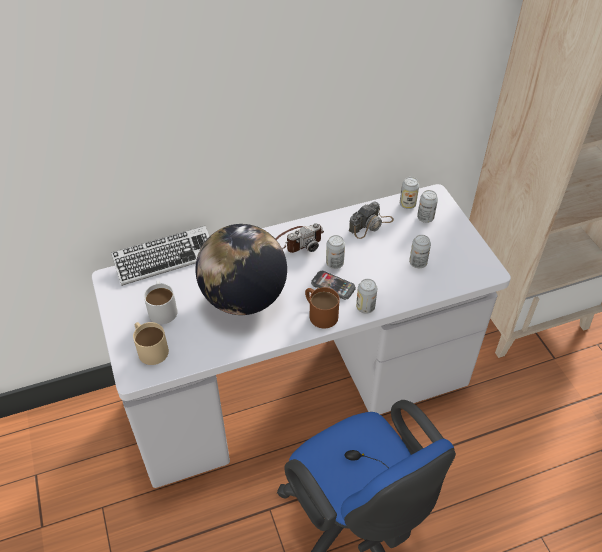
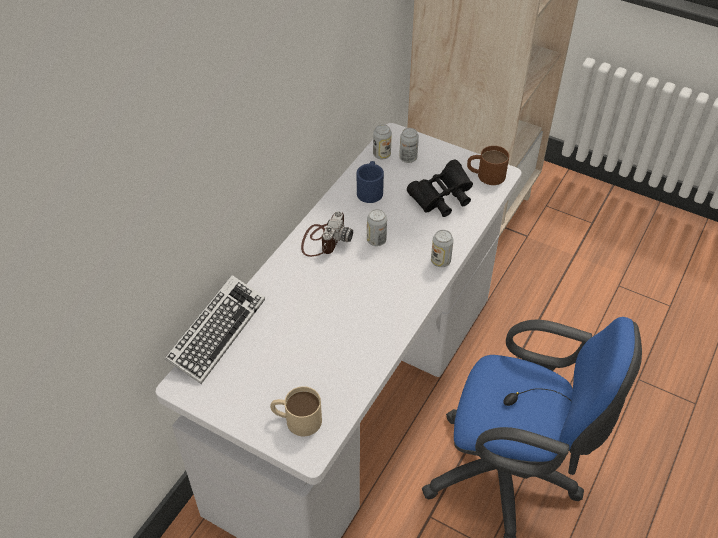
camera: 40 degrees left, 0 degrees up
(162, 308) = (266, 377): white mug -> none
(244, 298) = (332, 319): globe -> none
(319, 313) = (409, 289): brown mug -> brown mug (485, 175)
(333, 286) = (396, 260): phone -> none
(371, 225) = (370, 189): camera -> blue mug
(418, 263) = (442, 199): can -> black binoculars

